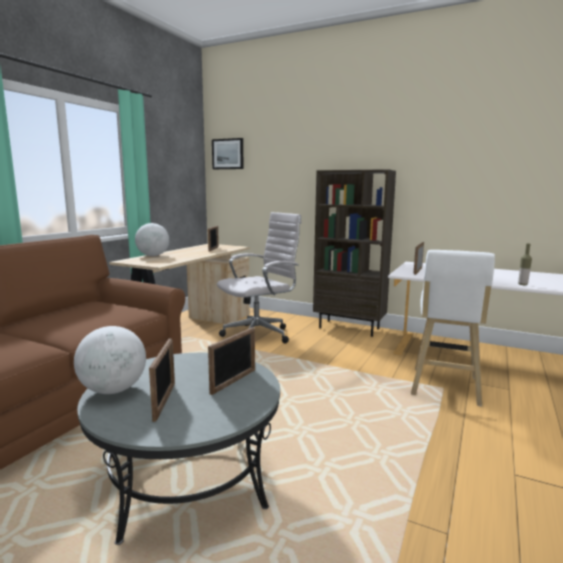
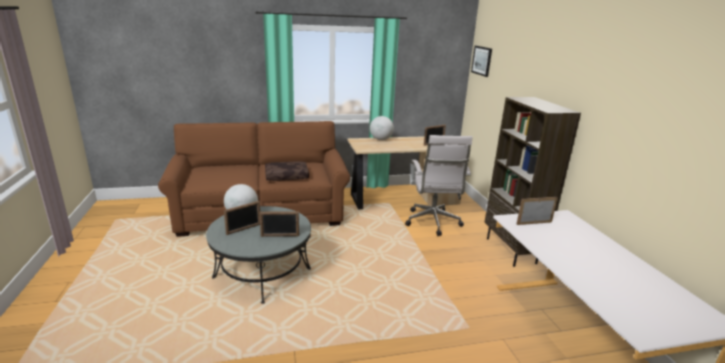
camera: 50 degrees right, 10 degrees up
(88, 322) = (287, 176): none -> brown pillow
(260, 335) = (433, 223): white office chair -> white office chair turned 75 degrees clockwise
(444, 388) = (471, 328): white stool -> none
(522, 284) = (580, 279): bottle -> none

